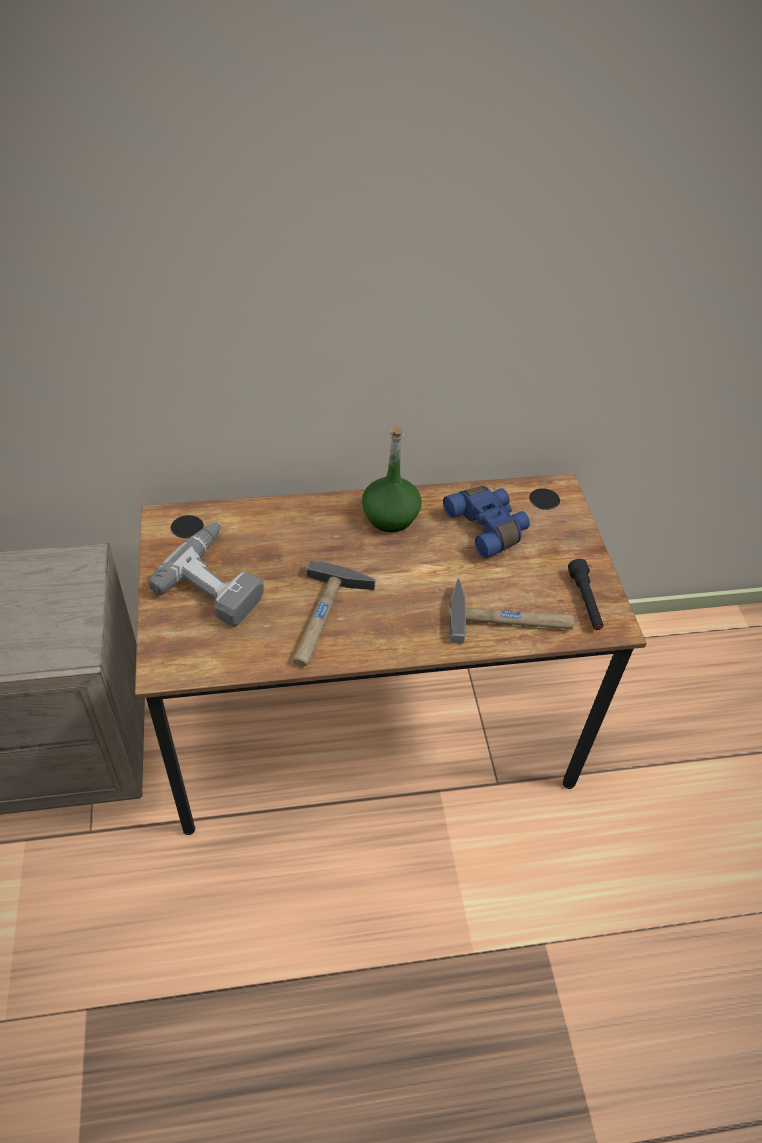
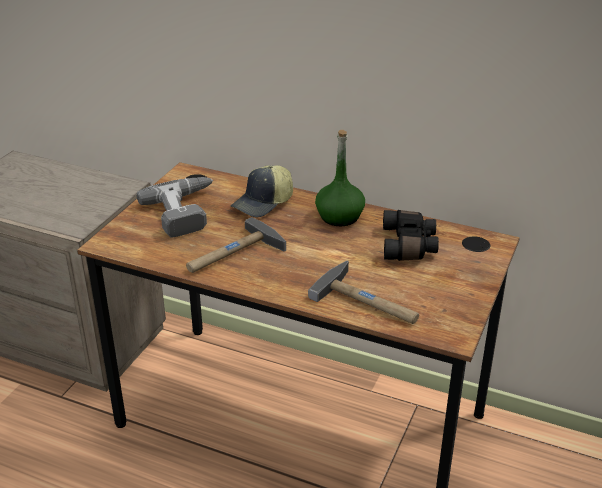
camera: 35 degrees right, 15 degrees down
(295, 530) = (264, 203): none -> cap
(488, 527) = (410, 245): blue binoculars -> black binoculars
(585, 601) = (444, 313): black flashlight -> none

